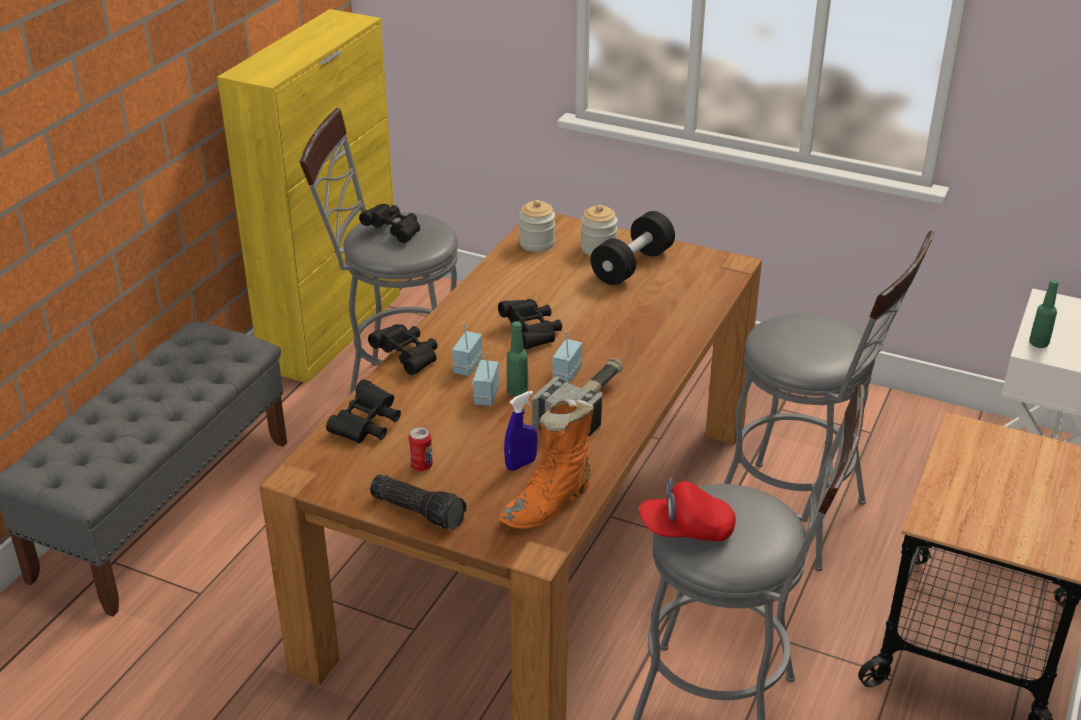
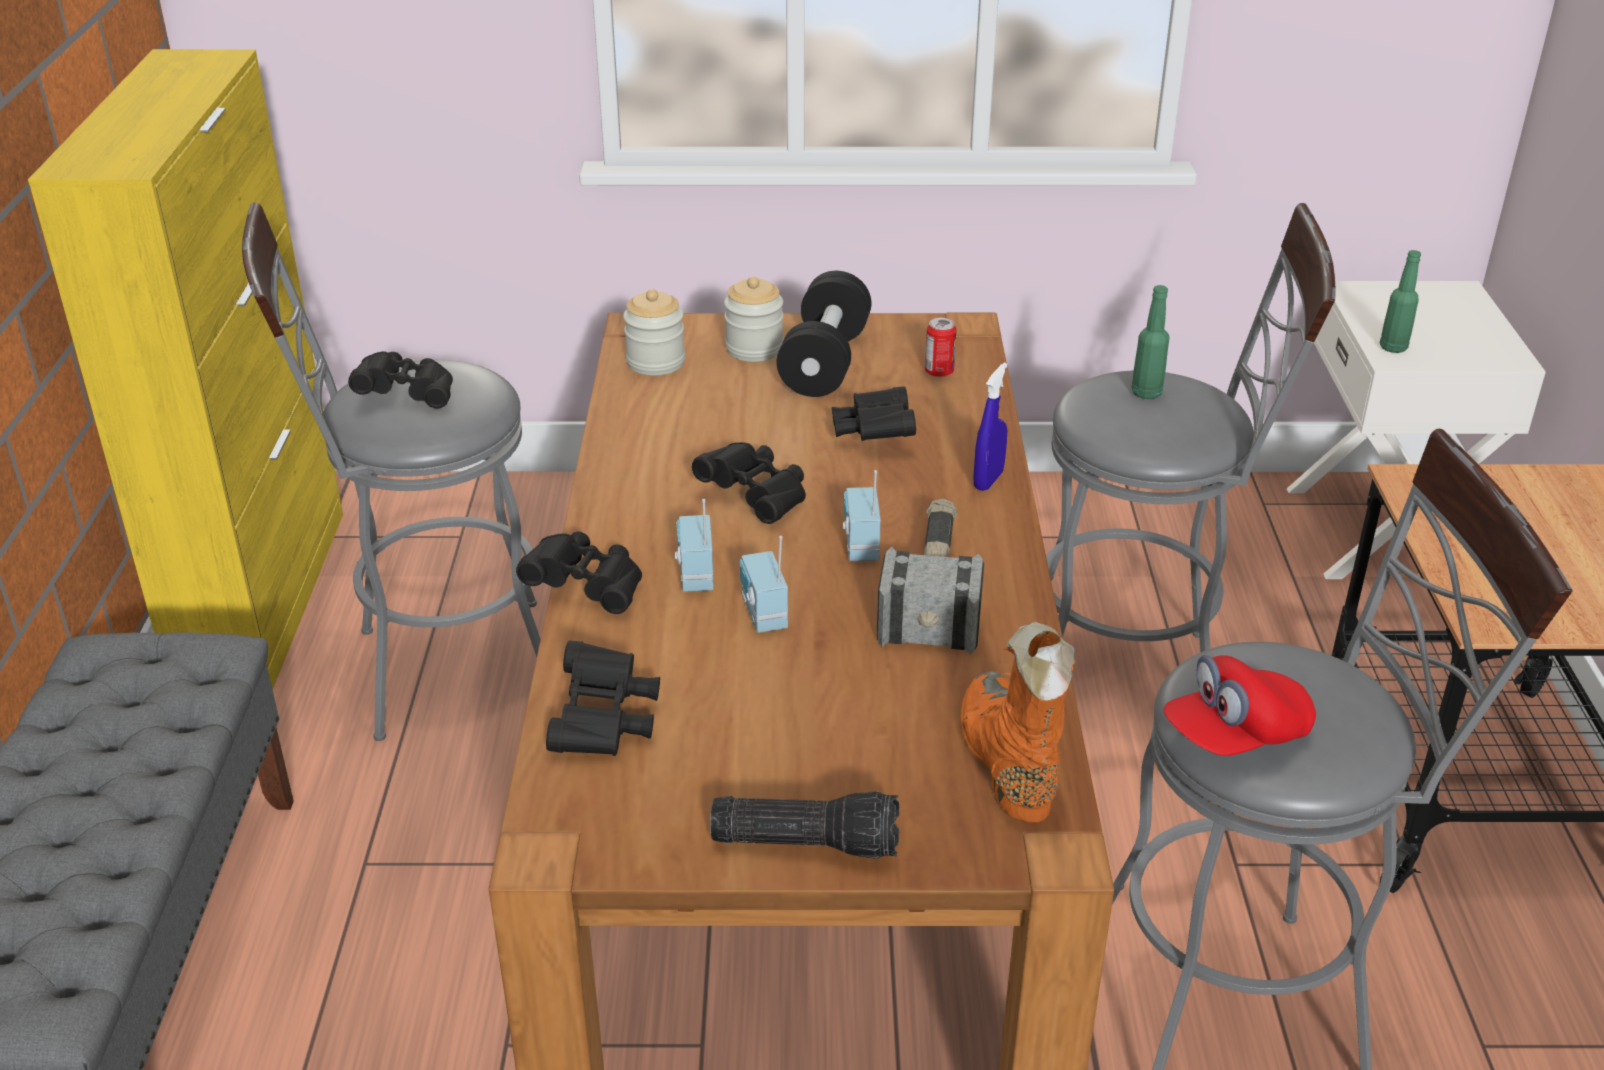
camera: 25 degrees left, 0 degrees up
(421, 466) = (751, 762): can -> can (939, 372)
(517, 391) = (807, 593): green bottle -> green bottle (1146, 393)
(521, 464) = (908, 709): blue spray bottle -> blue spray bottle (988, 480)
(549, 504) = (1006, 761): orange boot -> orange boot turned 150 degrees clockwise
(626, 314) = (874, 433): none -> black binoculars

